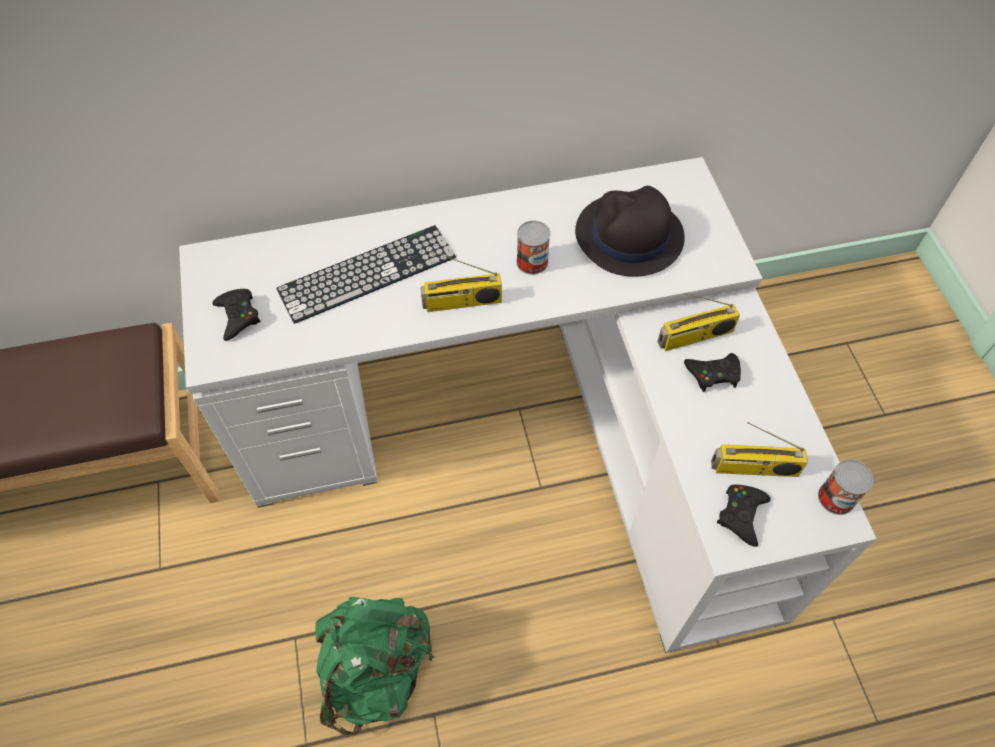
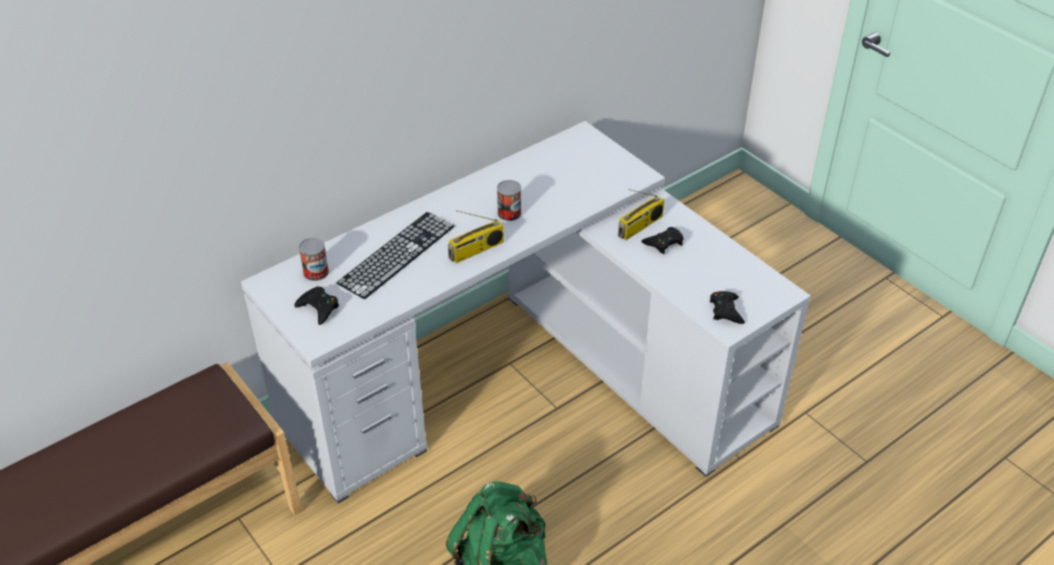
camera: 25 degrees left, 15 degrees down
(628, 236) = (565, 179): black hat -> none
(753, 469) = (719, 284): radio -> none
(836, 498) = (776, 283): can -> can (316, 272)

